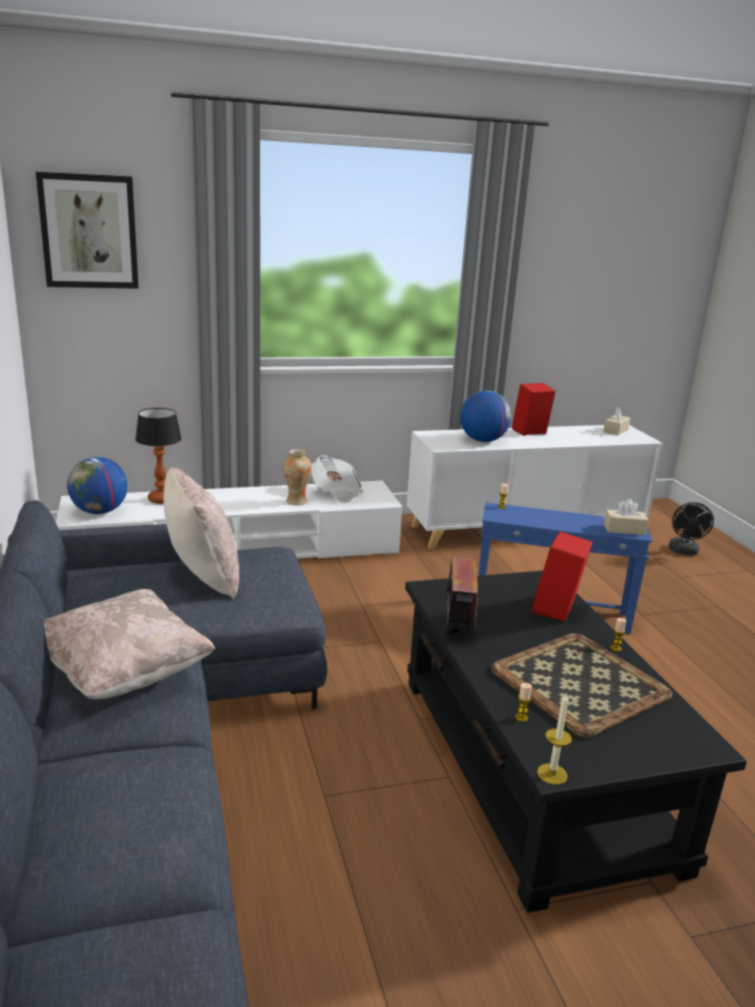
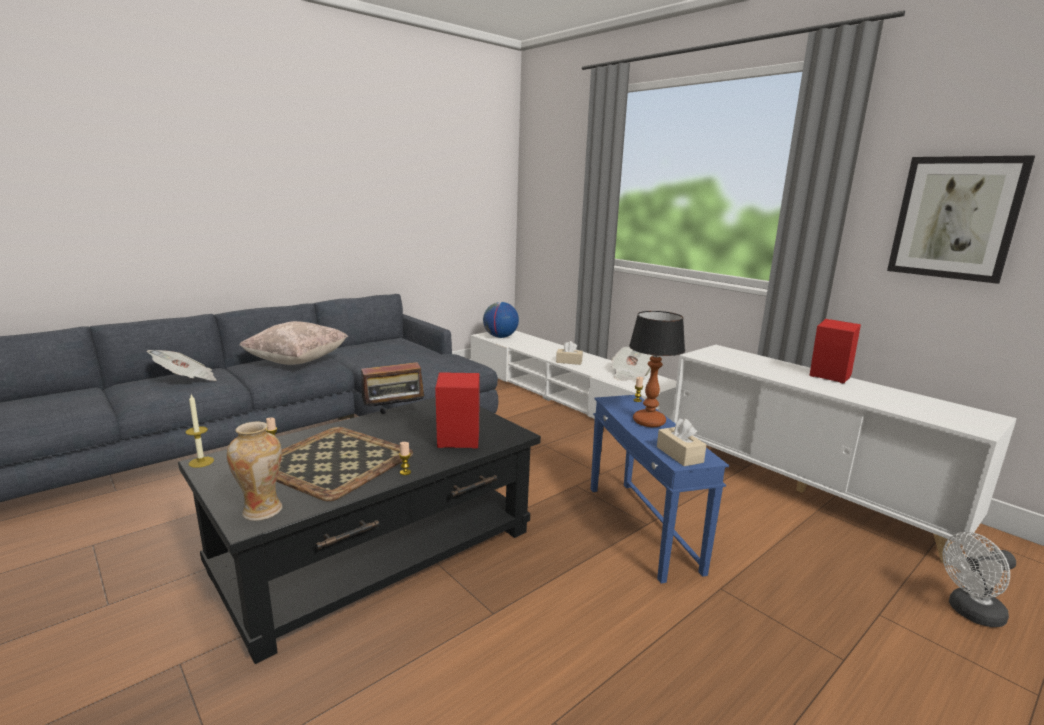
camera: 65 degrees right, 5 degrees down
(89, 231) = (547, 166): picture -> picture (955, 218)
(123, 799) = (186, 380): none -> newspaper
(161, 499) = (538, 343): table lamp -> table lamp (649, 422)
(202, 576) = (417, 356): beige pillow -> none
(296, 501) = (593, 368): vase -> vase (261, 511)
(482, 440) = (752, 365): globe -> none
(615, 431) = (962, 413): beige tissue box -> beige tissue box (569, 361)
(684, 552) = (970, 613): black fan -> white fan

